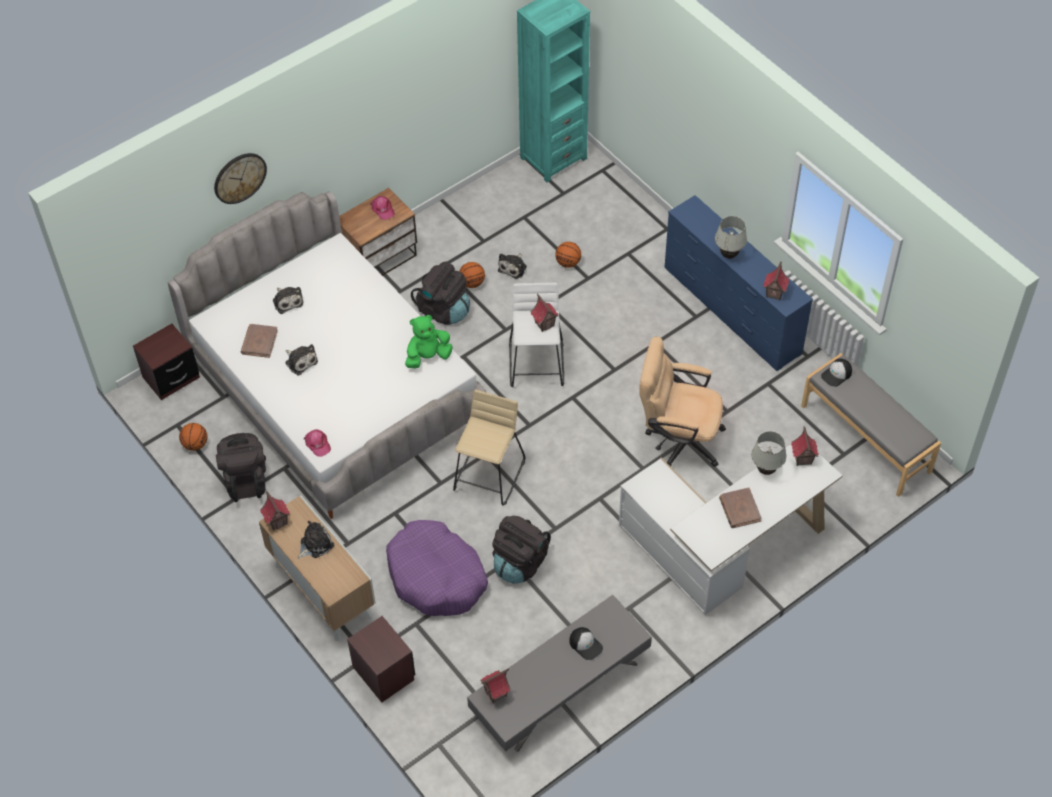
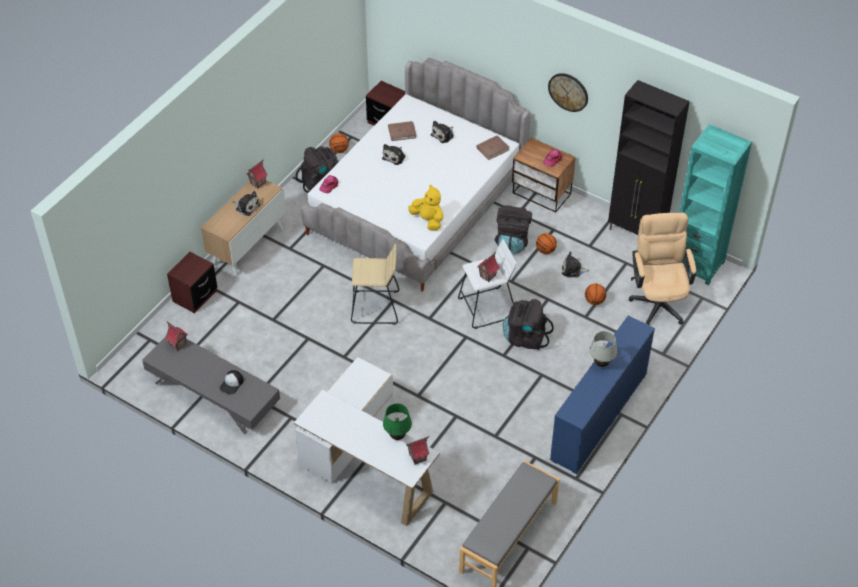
camera: 70 degrees right, 5 degrees down
(239, 177) = (476, 40): wall clock -> wall clock (568, 92)
(428, 356) = (428, 220): green plush toy -> yellow plush toy
(436, 576) = (279, 302): purple dog bed -> none
(484, 193) = (636, 233): none -> black cabinet
(520, 563) = (307, 344): black backpack -> black backpack (525, 338)
(678, 439) = (454, 411): beige office chair -> beige office chair (658, 300)
(739, 509) = (354, 427): brown book -> brown book (492, 148)
(765, 470) = (397, 436): white table lamp -> green table lamp
(774, 293) = (575, 402): toy house -> none
(836, 374) = (532, 478): cap -> none

